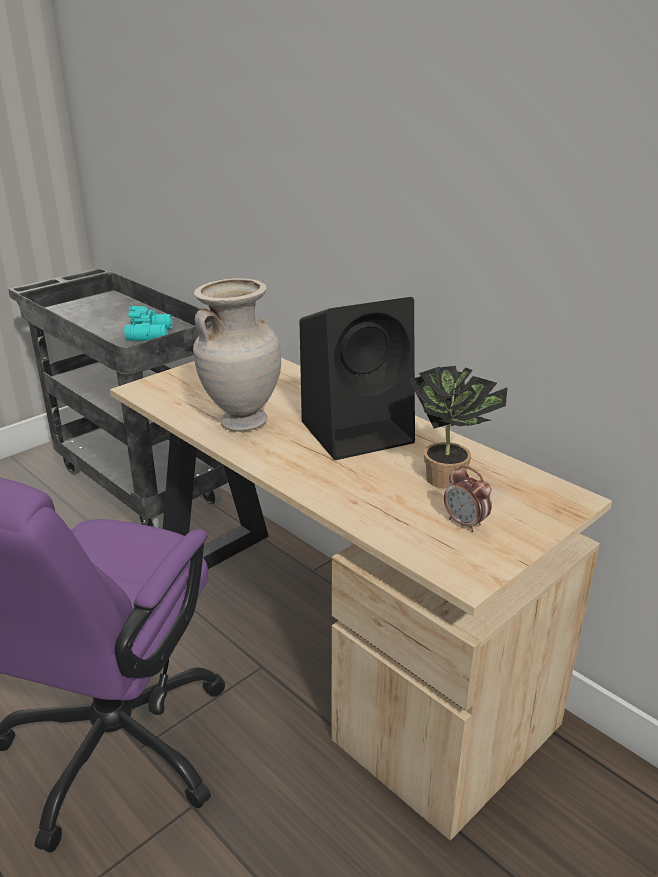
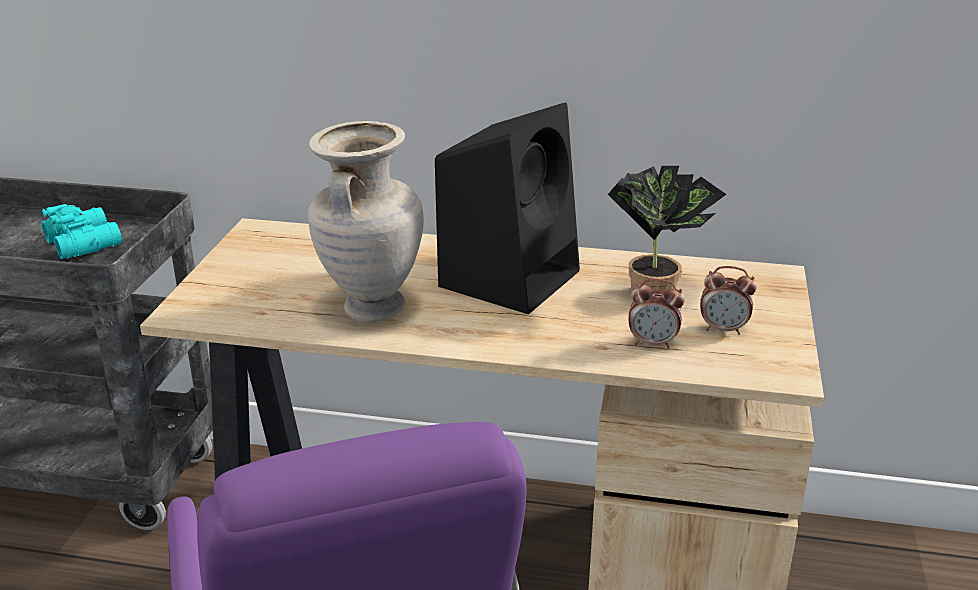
camera: 35 degrees left, 0 degrees up
(394, 512) = (653, 343): none -> alarm clock

